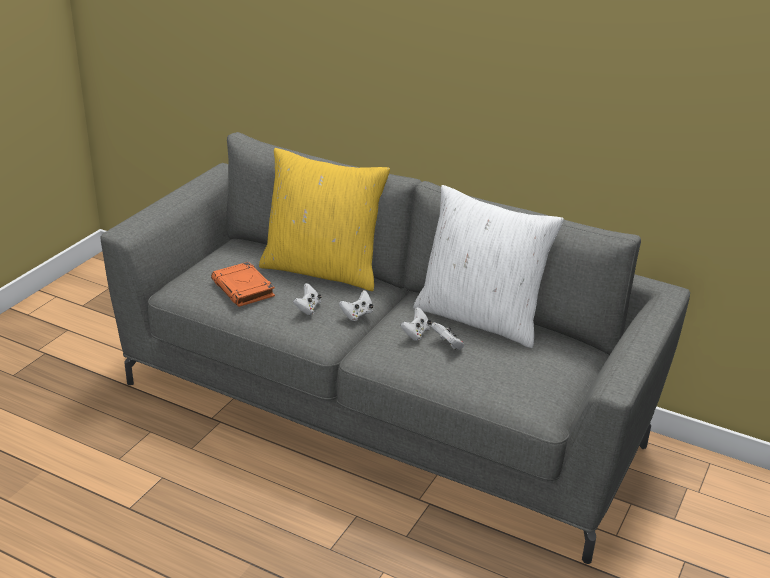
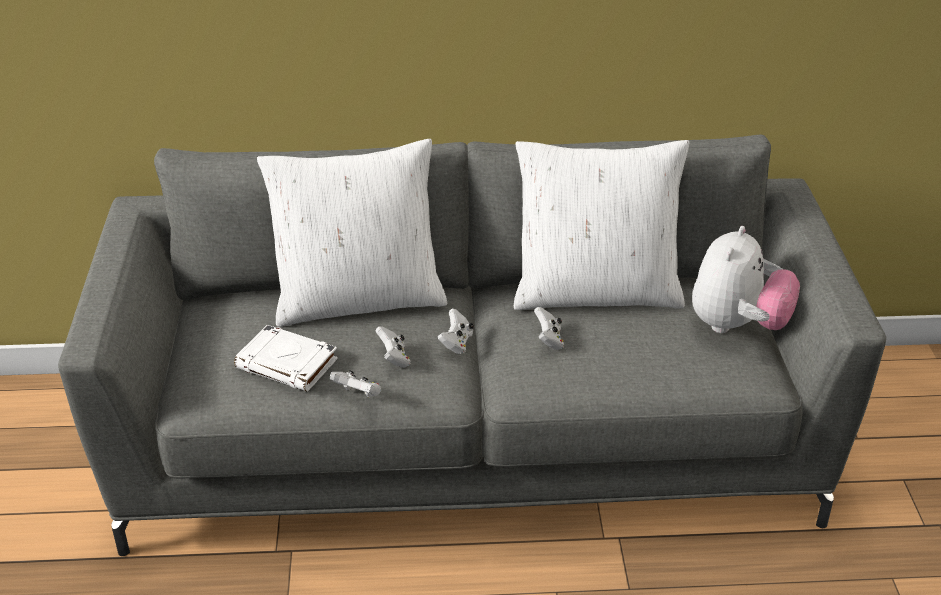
camera: 30 degrees left, 5 degrees up
(243, 289) = (288, 364): orange book -> white book
(322, 269) = (358, 299): yellow pillow -> white pillow
(448, 345) = (597, 340): white game controller -> white game controller (358, 394)
(560, 373) = (737, 326): none -> plush toy

